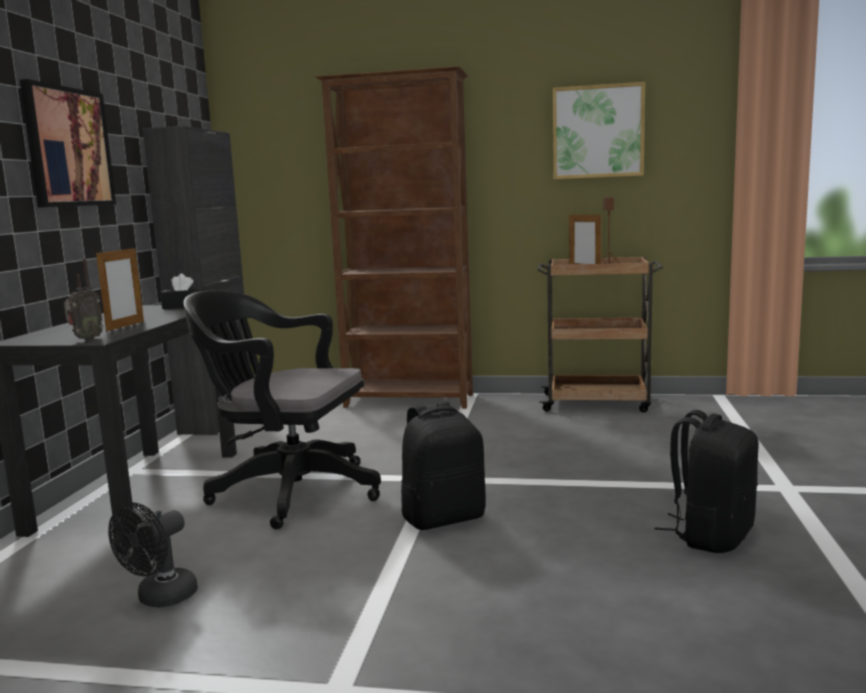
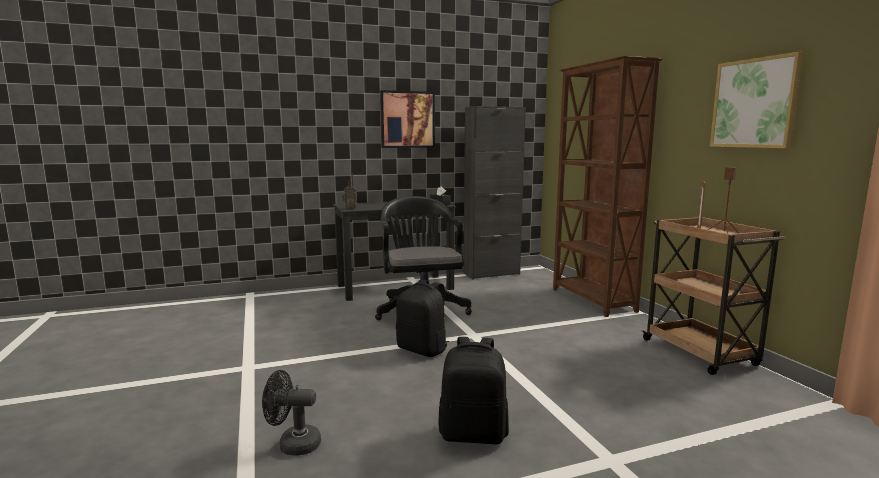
camera: 60 degrees right, 0 degrees up
(125, 326) = (383, 206): picture frame -> none
(160, 599) = (303, 320): black fan -> black fan (293, 444)

